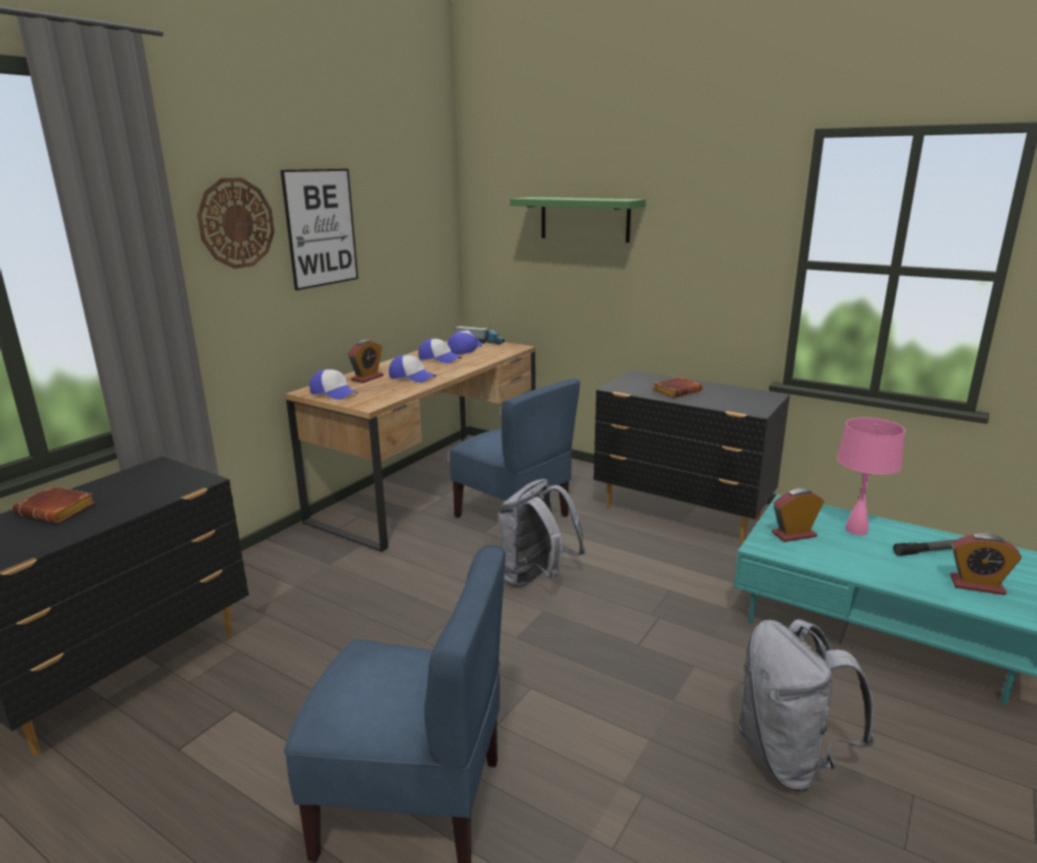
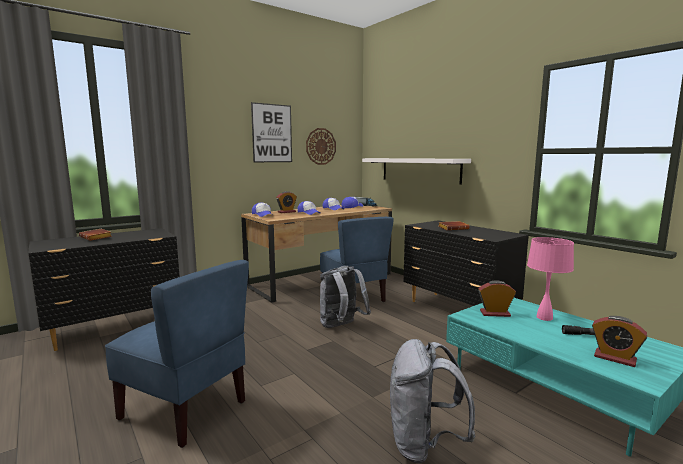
camera: 20 degrees right, 10 degrees down
(236, 223) = (223, 125): wall clock -> wall clock (320, 146)
(584, 219) = (419, 134): green shelf -> none
(585, 281) = (419, 170): none -> white shelf

